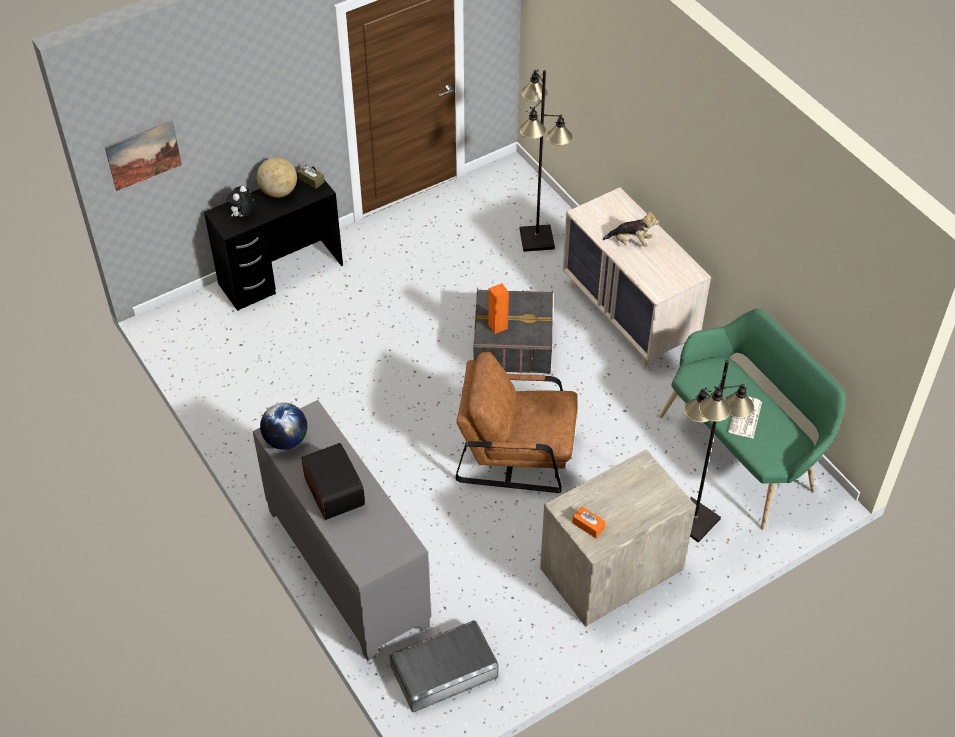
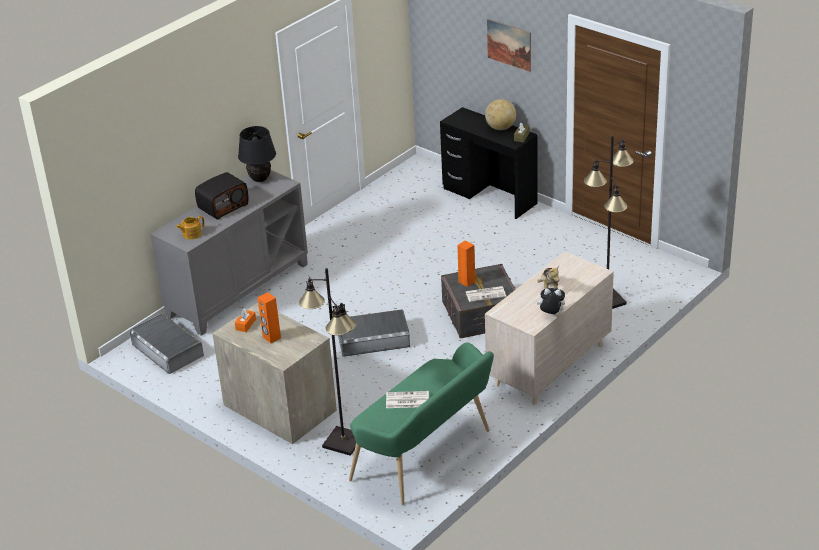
camera: 75 degrees right, 15 degrees down
(143, 155) = (435, 33): picture -> picture (509, 45)
(243, 215) = (467, 121): plush toy -> plush toy (551, 314)
(286, 440) = (260, 179): globe -> black table lamp
(386, 539) = (191, 234): none -> teapot
(516, 450) = (373, 339): brown armchair -> grey storage box
(529, 316) = (486, 294): none -> newspaper
(625, 504) = (271, 337): none -> orange speaker

